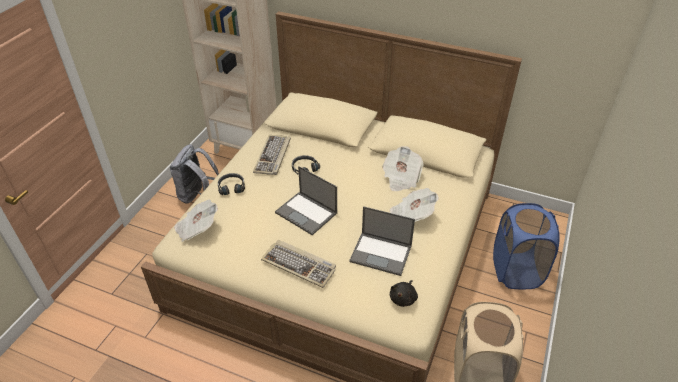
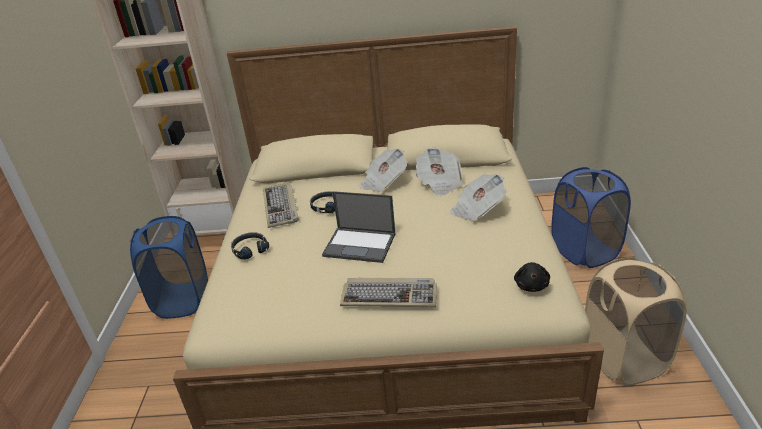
camera: 20 degrees left, 10 degrees down
(197, 195) = (183, 300): grey backpack -> blue laundry basket
(197, 228) = (233, 304): newspaper -> newspaper (383, 182)
(381, 253) = (474, 253): laptop -> none

